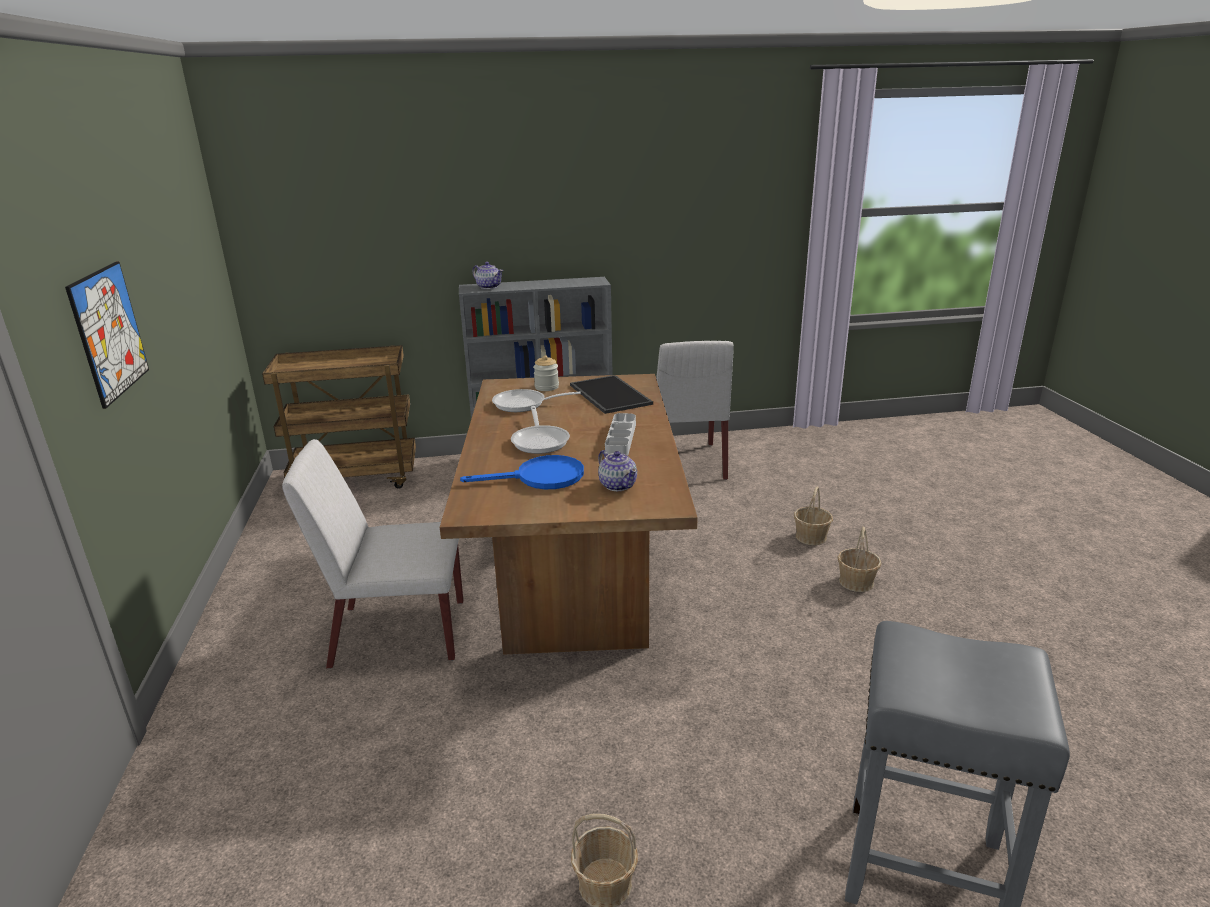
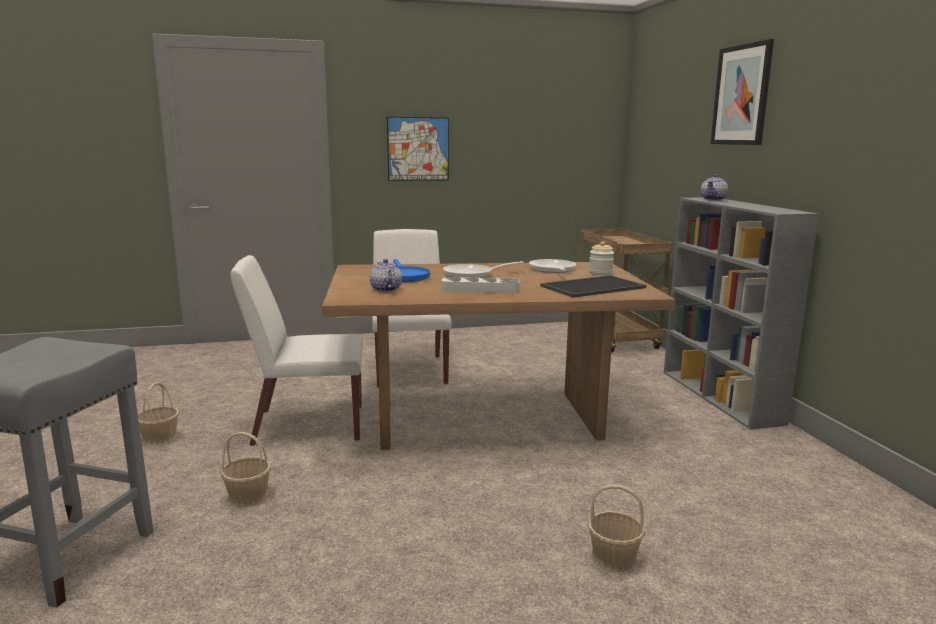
camera: 85 degrees right, 10 degrees down
(470, 179) = (742, 95): none -> picture
(618, 485) = (385, 289): teapot -> teapot turned 105 degrees clockwise
(686, 463) = (776, 473): white chair -> white chair (307, 425)
(856, 582) = (502, 583): basket -> basket (248, 496)

